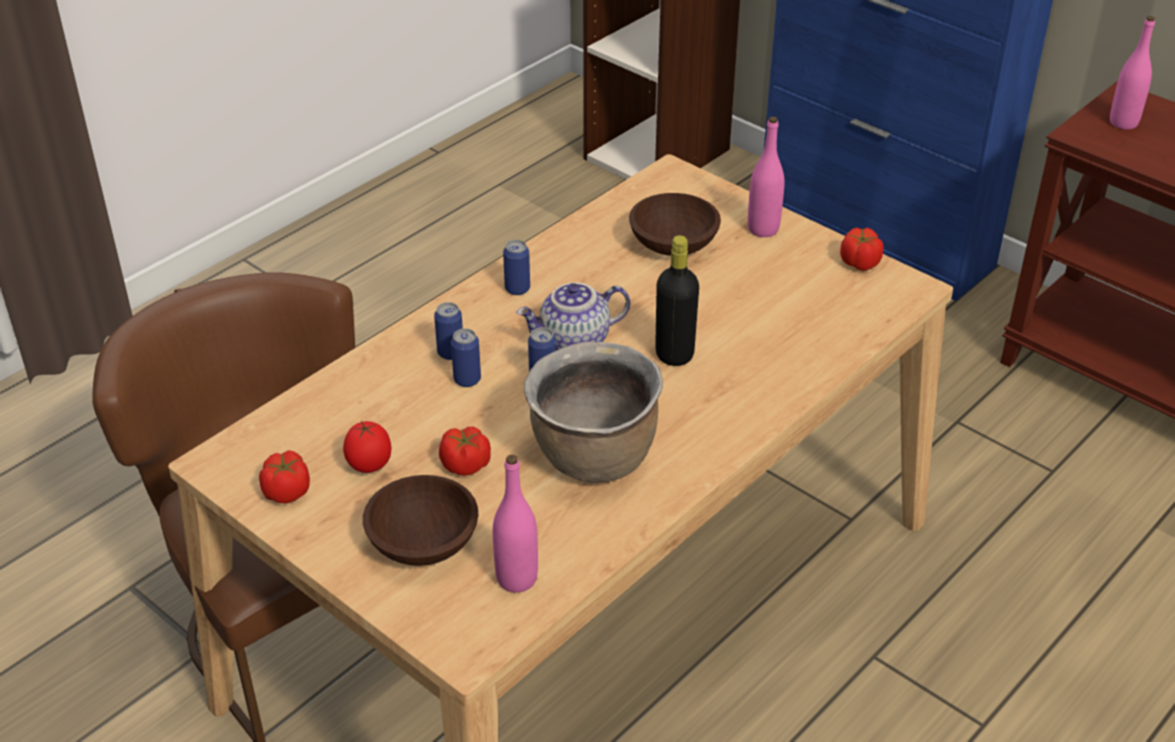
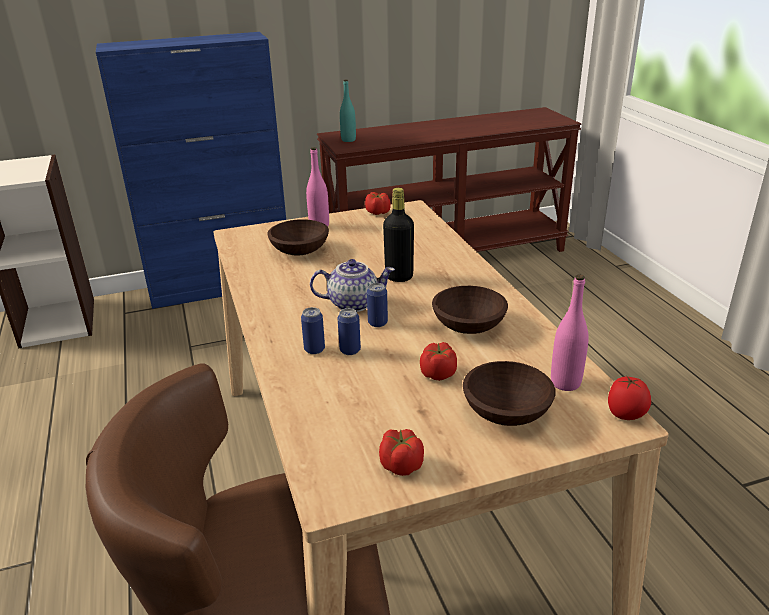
camera: 60 degrees left, 10 degrees down
(369, 466) = (404, 416): tomato -> tomato (626, 415)
(517, 289) = (277, 308): can -> none
(574, 342) = (354, 303): teapot -> teapot turned 105 degrees counterclockwise
(593, 458) = (470, 326): brown cooking pot -> brown bowl
(1123, 123) = (348, 140): pink bottle -> turquoise bottle

